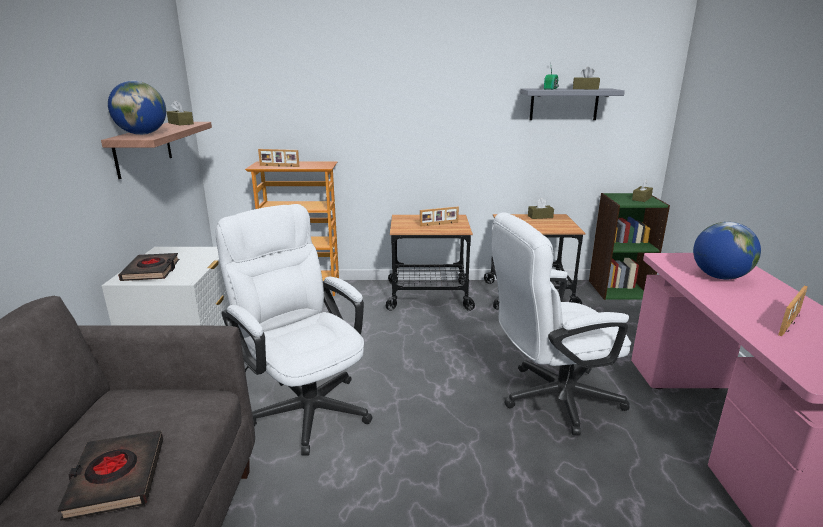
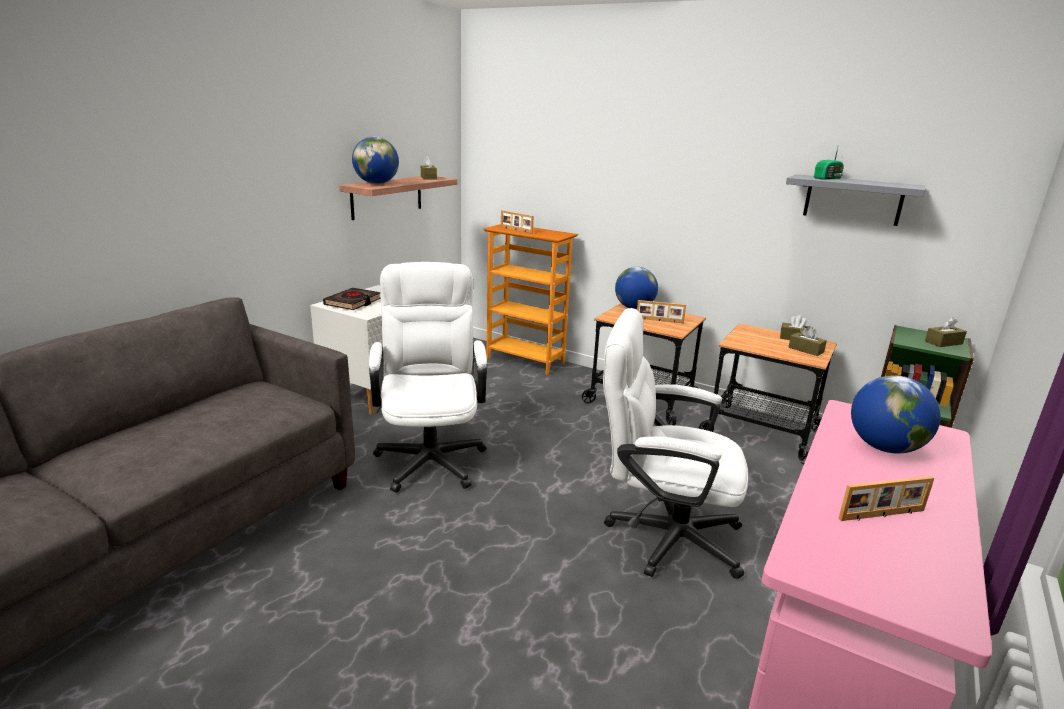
camera: 30 degrees right, 0 degrees up
(116, 478) = (202, 430): black book -> none
(407, 218) = (634, 308): none -> globe
(585, 89) = (876, 182): brown tissue box -> brown tissue box (806, 350)

